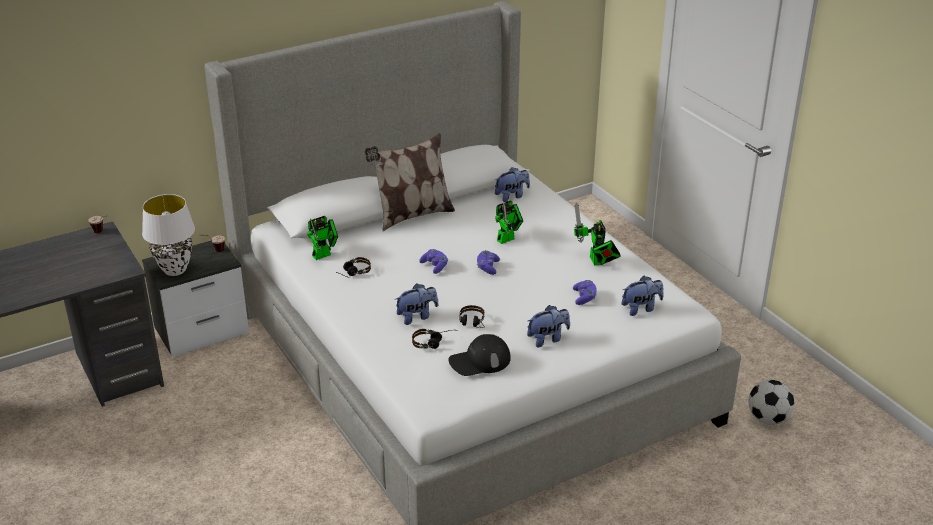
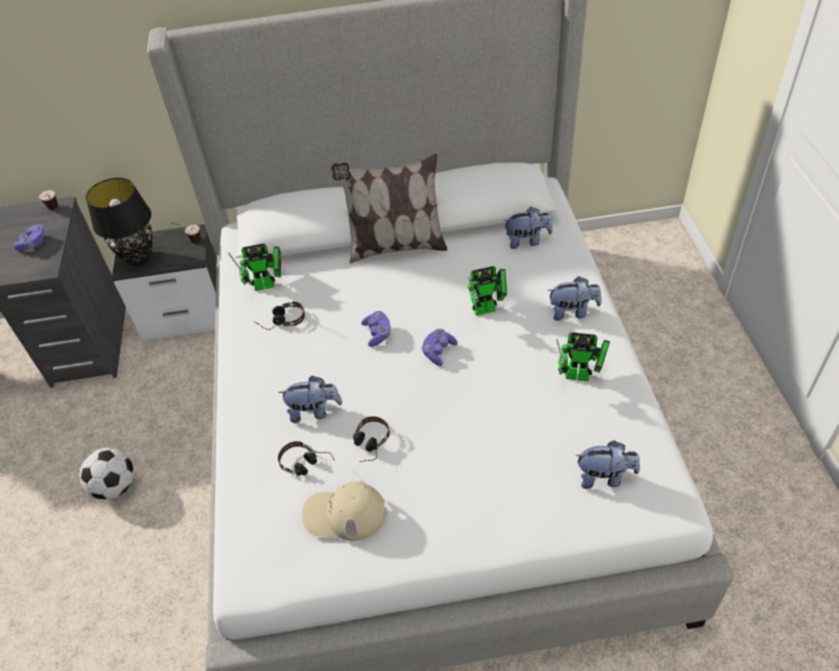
camera: 25 degrees right, 15 degrees up
(174, 270) = (138, 258): white table lamp -> black table lamp
(479, 361) = (344, 514): black cap -> beige cap
(548, 339) = (452, 497): plush toy -> plush toy (572, 312)
(584, 298) = (536, 436): purple game controller -> purple game controller (34, 243)
(596, 262) = (581, 376): toy robot -> toy robot turned 90 degrees counterclockwise
(767, 419) = (764, 634): football -> football (115, 486)

